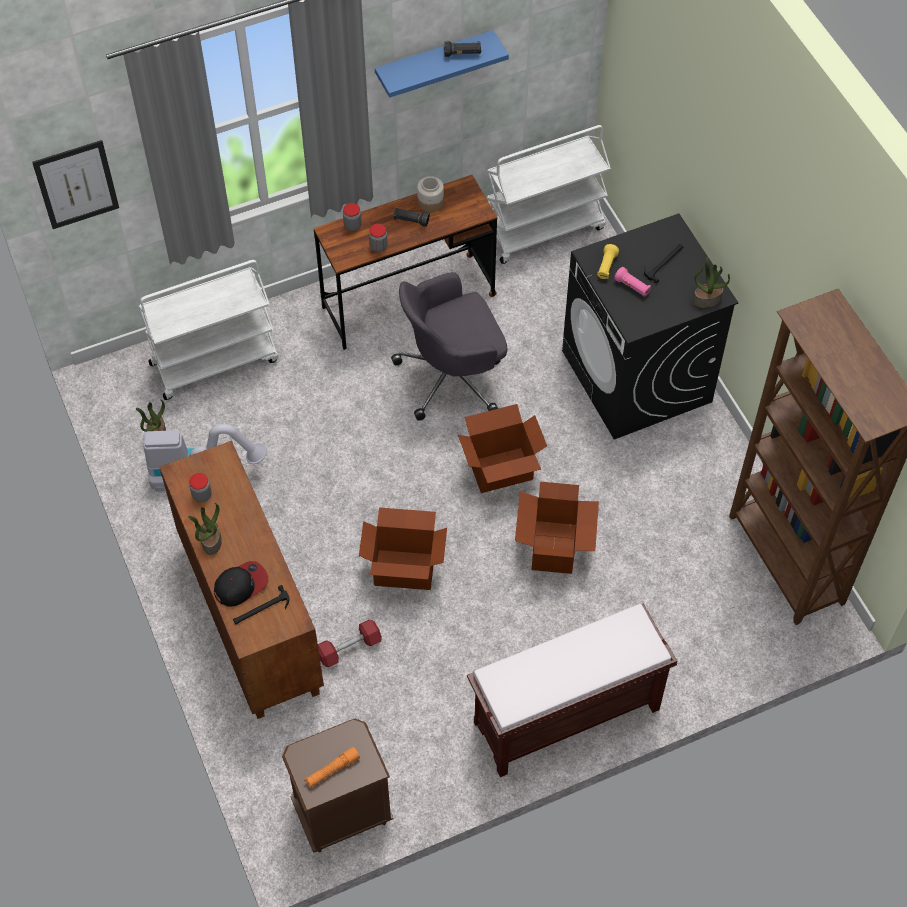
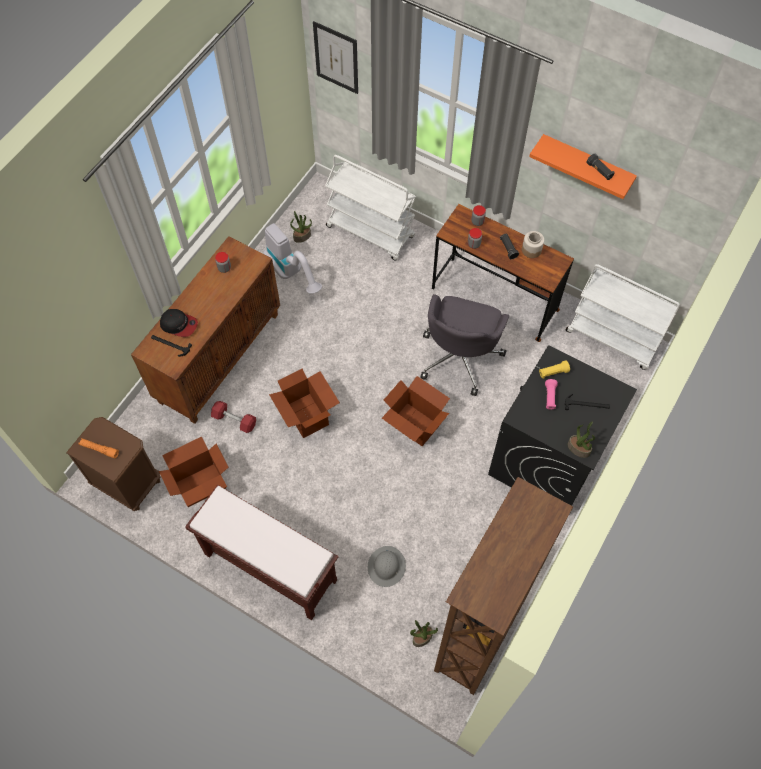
camera: 55 degrees right, 5 degrees up
(211, 540) = (198, 291): potted plant -> potted plant (422, 637)
(434, 64) = (586, 165): blue shelf -> orange shelf
(452, 377) = (460, 356): grey office chair -> grey office chair turned 105 degrees counterclockwise
(554, 547) = (383, 488): cardboard box -> cardboard box (201, 485)
(649, 599) = (386, 566): none -> grey hard hat

